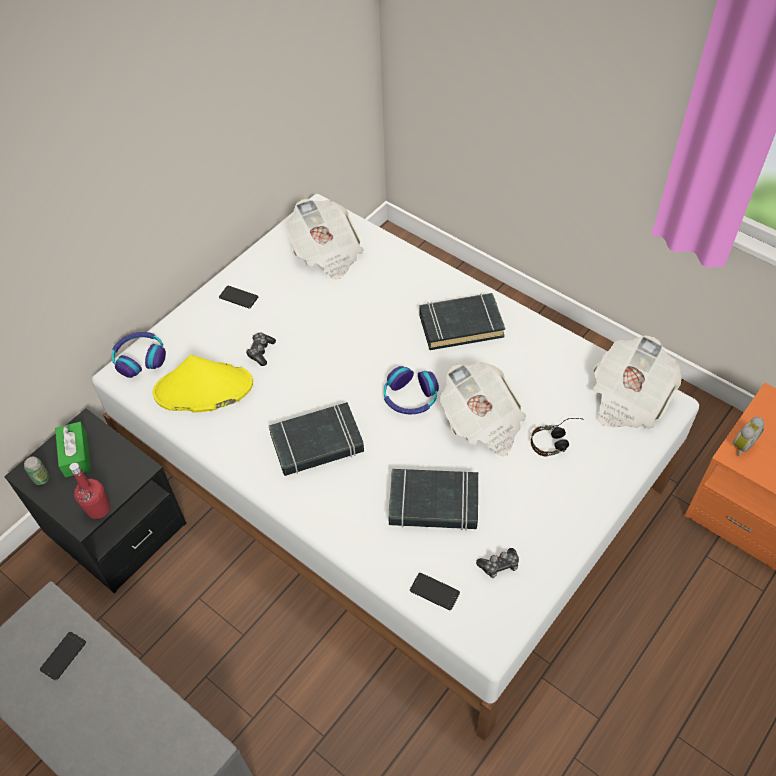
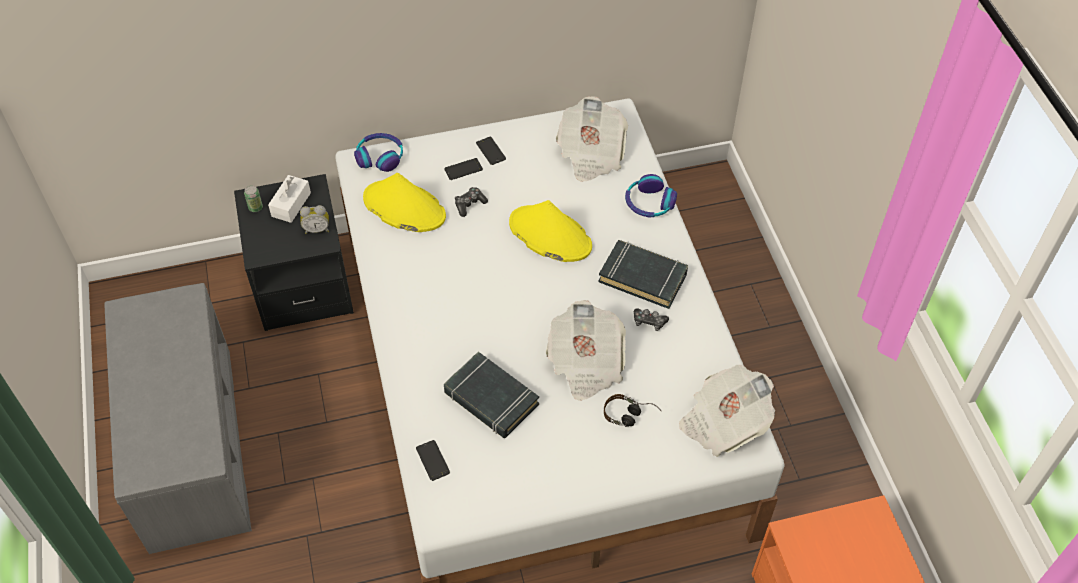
camera: 35 degrees right, 0 degrees up
(63, 656) = (171, 338): phone -> phone (463, 169)
(76, 454) = (291, 204): green tissue box -> white tissue box
(98, 509) = (274, 254): red bottle -> none
(317, 443) = (448, 300): black book -> none
(353, 336) = (549, 235): none -> yellow hat
(410, 397) = (548, 309): headphones -> headphones (649, 203)
(499, 566) = (495, 475): game controller -> game controller (649, 322)
(741, 445) = (805, 530): alarm clock -> alarm clock (317, 229)

